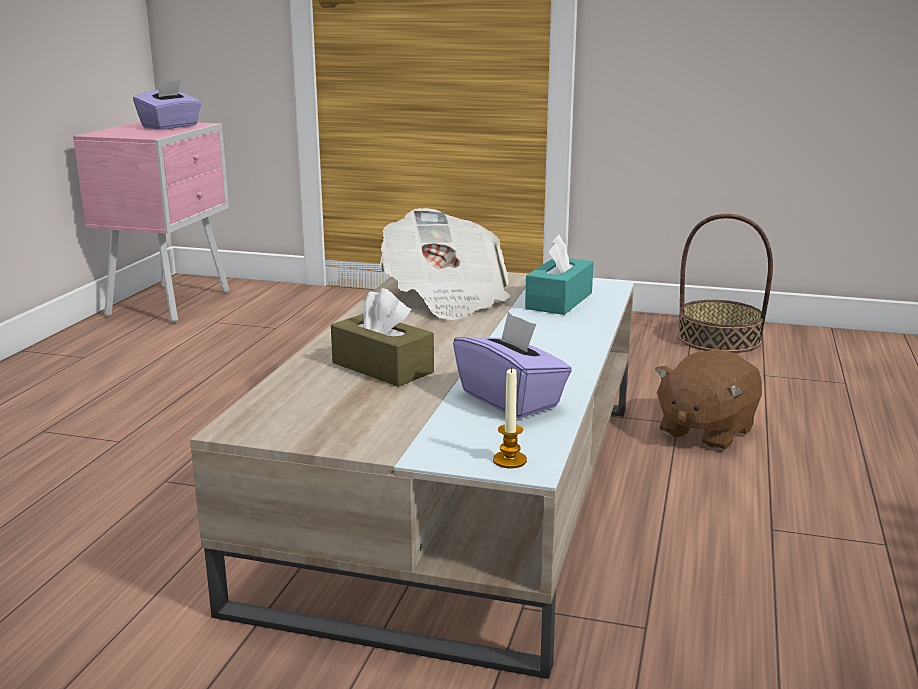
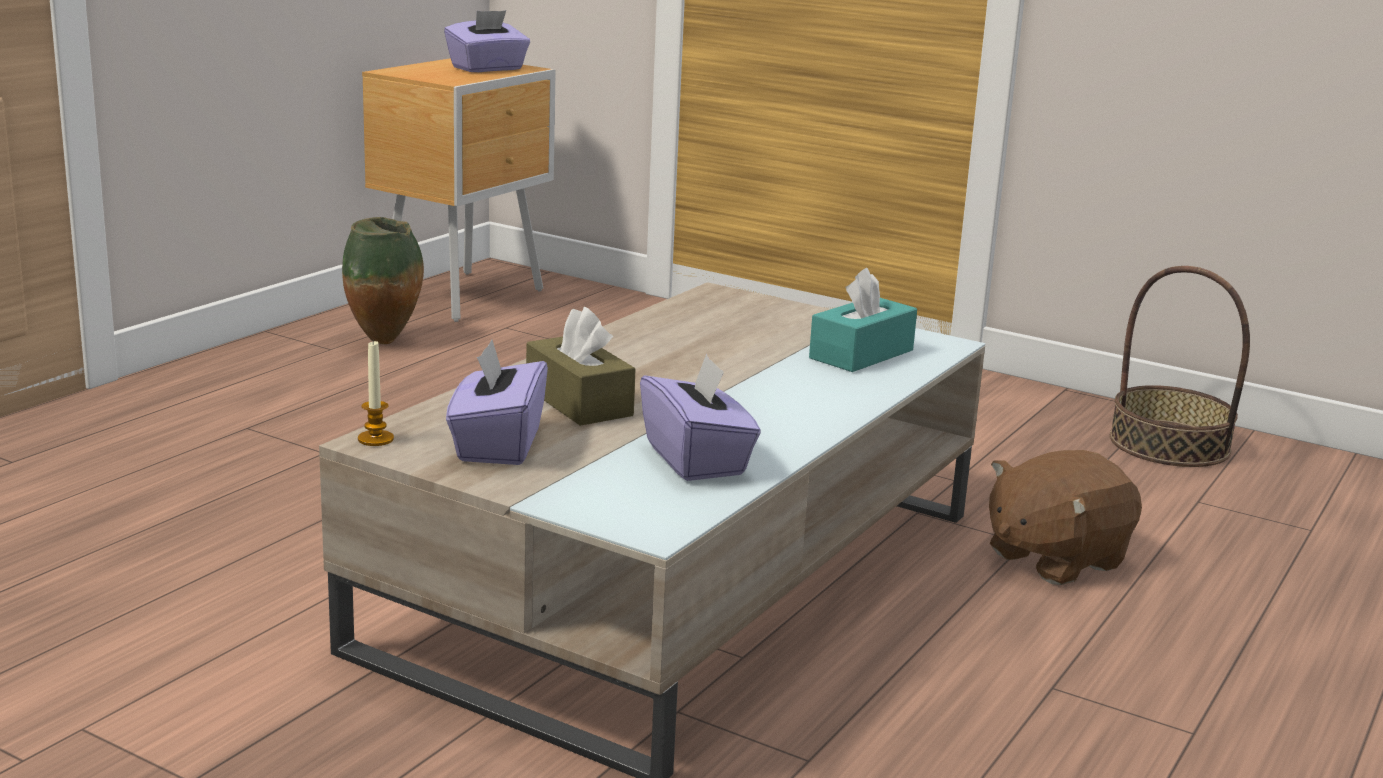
camera: 15 degrees right, 0 degrees up
(127, 346) = (385, 343): none -> vase
(172, 303) = (466, 296): pink nightstand -> brown nightstand
(344, 413) = (497, 445): none -> purple tissue box
(445, 298) = (720, 332): newspaper -> none
(509, 460) = (638, 522): candle -> candle (375, 439)

